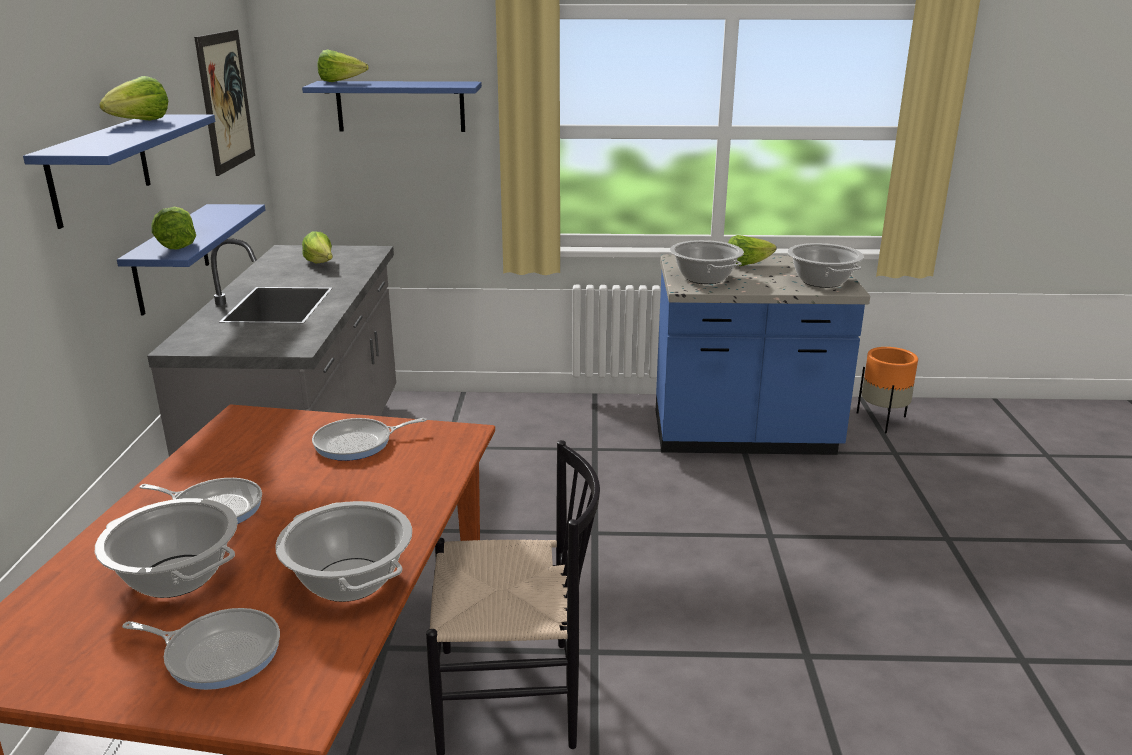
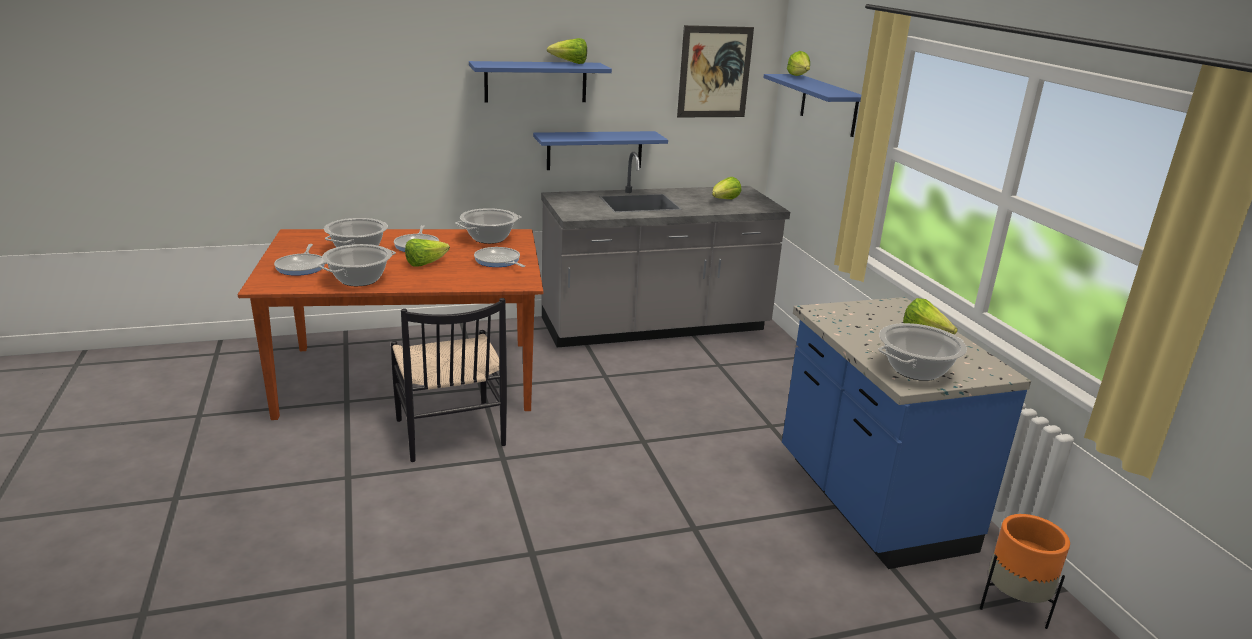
camera: 70 degrees right, 0 degrees up
(177, 244) = (566, 136): lettuce -> lettuce (425, 264)
(704, 278) = (854, 316): cooking pot -> cooking pot (489, 238)

